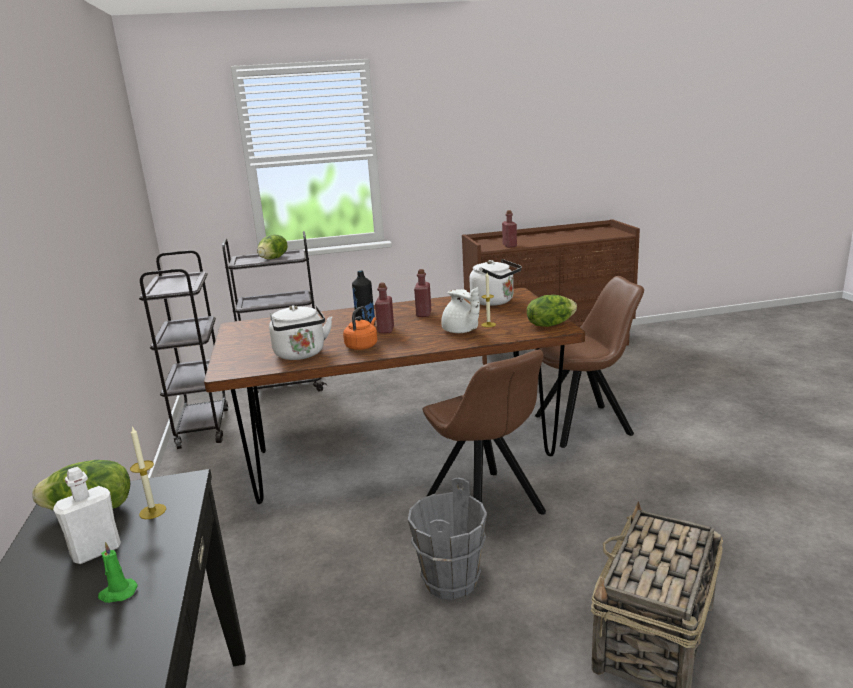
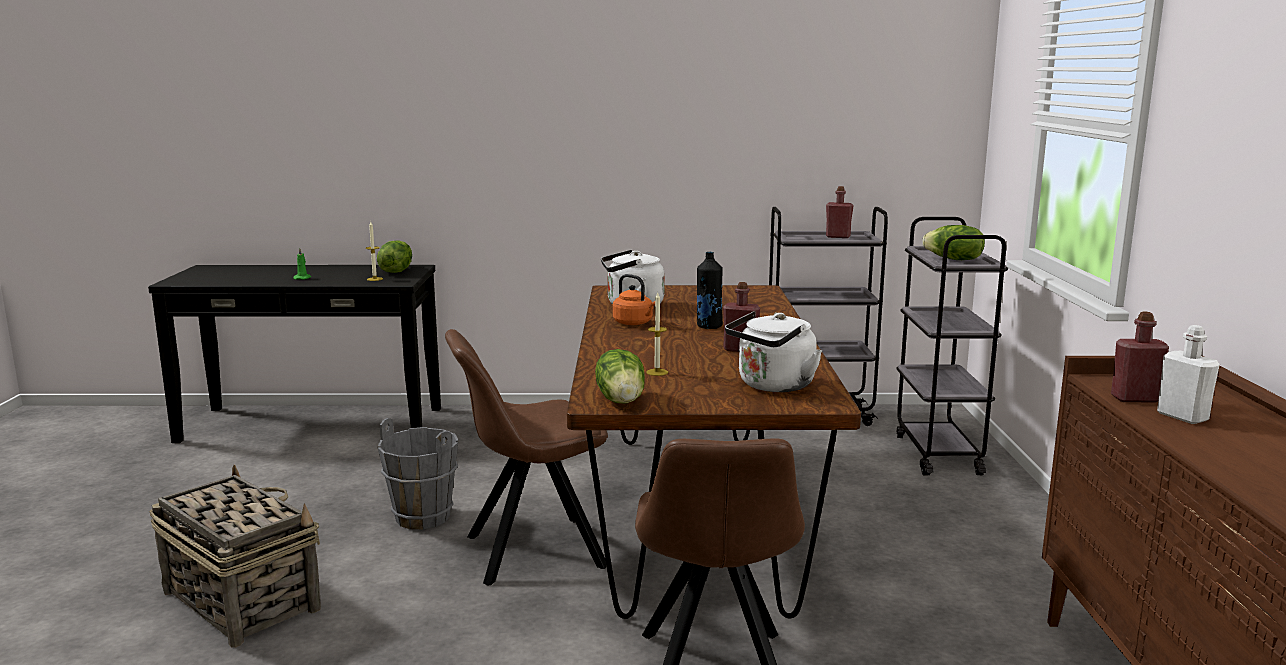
camera: 100 degrees right, 5 degrees down
(96, 551) = (349, 274): white bottle -> white bottle (1182, 417)
(386, 330) = (684, 332): red bottle -> red bottle (838, 237)
(461, 331) = (642, 359): white teapot -> none

